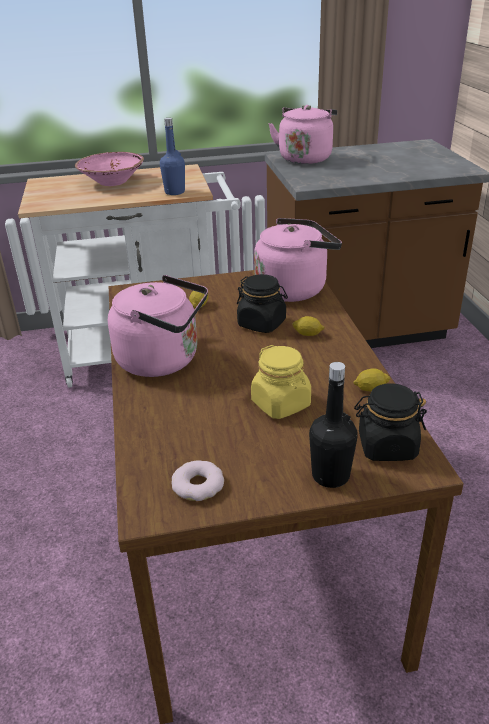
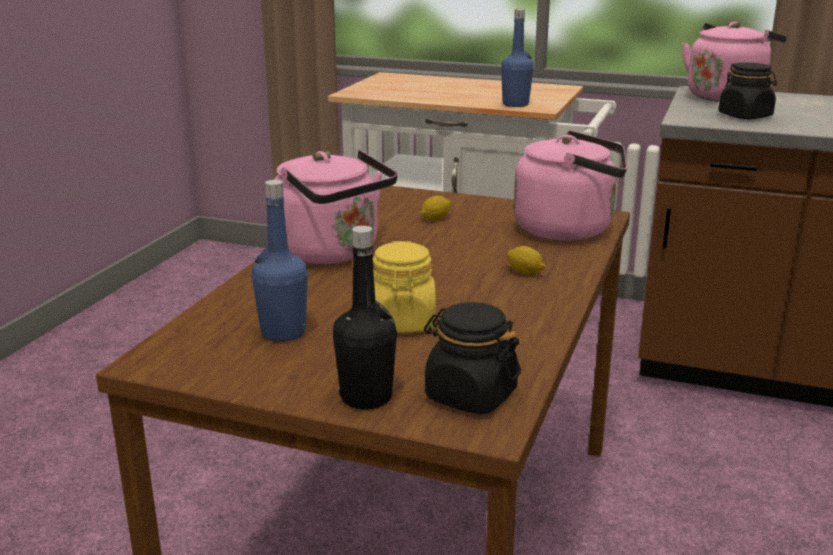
camera: 30 degrees right, 10 degrees down
(113, 182) = (461, 86): pink bowl -> none
(198, 485) = (222, 358): donut -> none
(213, 444) = (283, 332): none -> blue bottle
(262, 323) = (483, 250): black jar -> black jar (745, 116)
(370, 388) = (529, 340): lemon -> none

